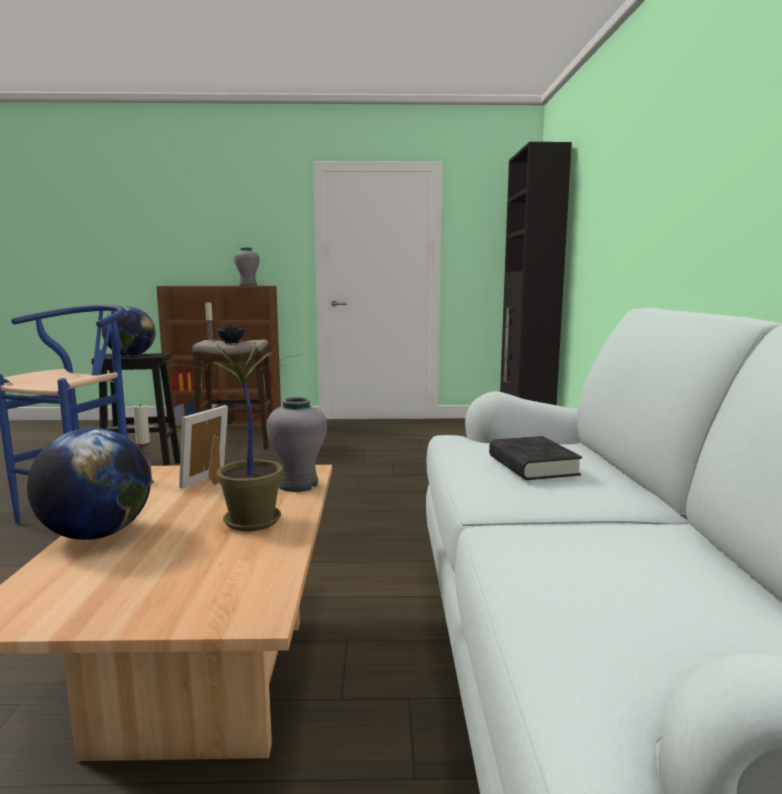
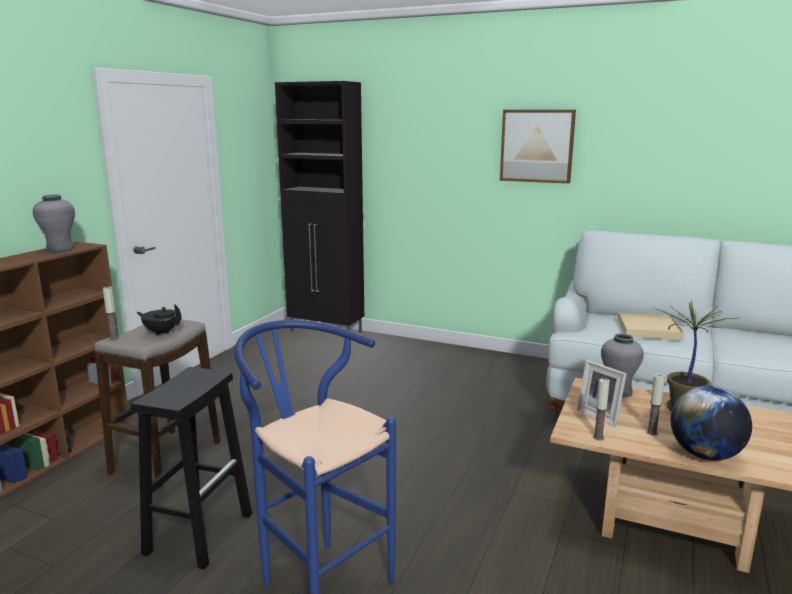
camera: 65 degrees left, 5 degrees up
(131, 356) = (187, 388): globe -> none
(166, 505) = (652, 432): none -> candle
(532, 465) = (649, 329): black book -> beige tray
(671, 180) = (537, 146): none -> picture

